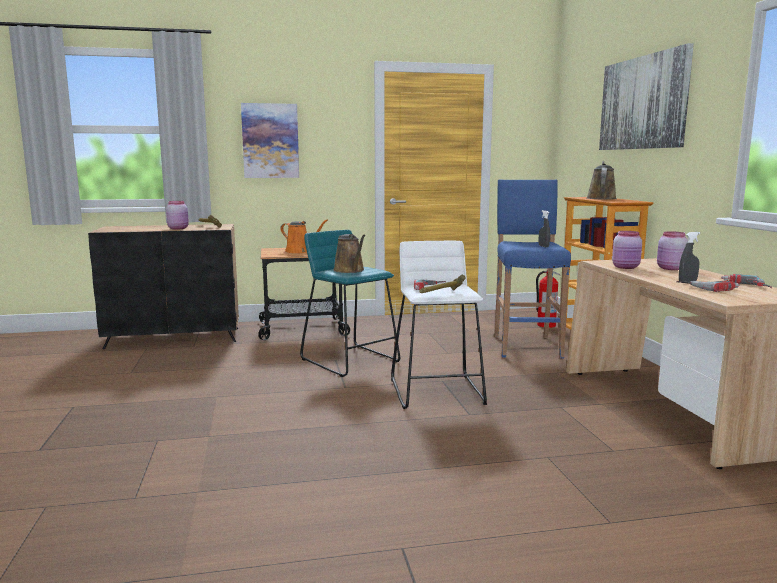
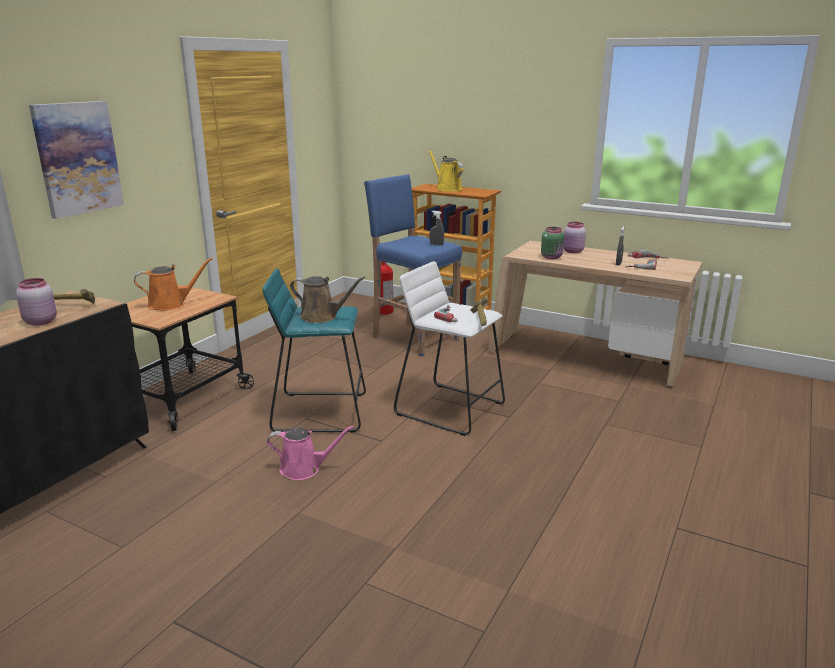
camera: 50 degrees left, 10 degrees up
(270, 380) = (304, 469): none -> pink watering can
(601, 198) = (447, 189): brown watering can -> yellow watering can
(626, 267) = (552, 257): pink jar -> green jar
(643, 103) = (476, 100): picture -> none

